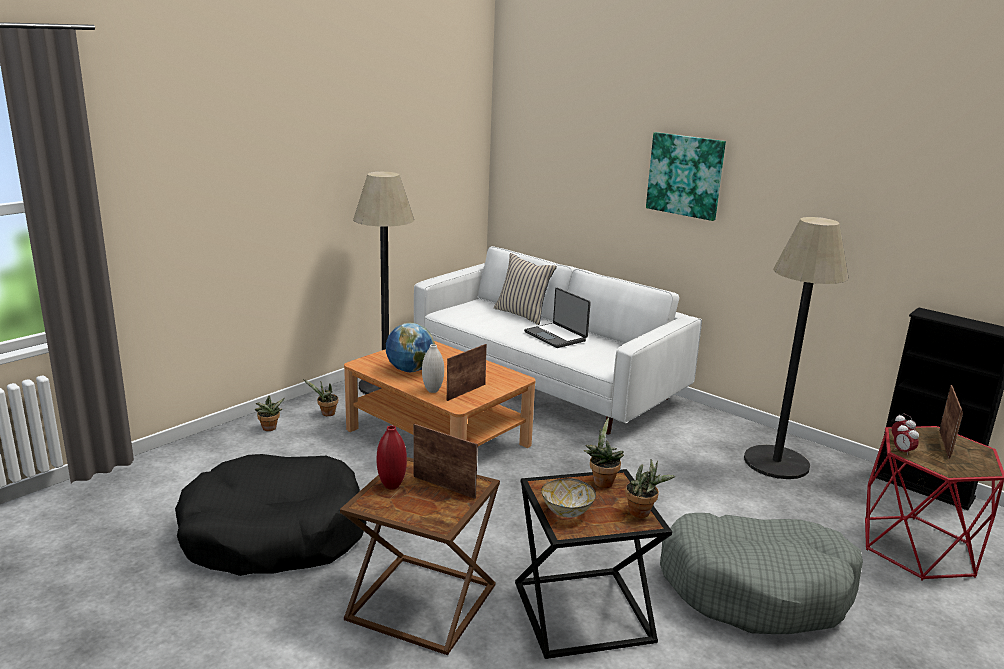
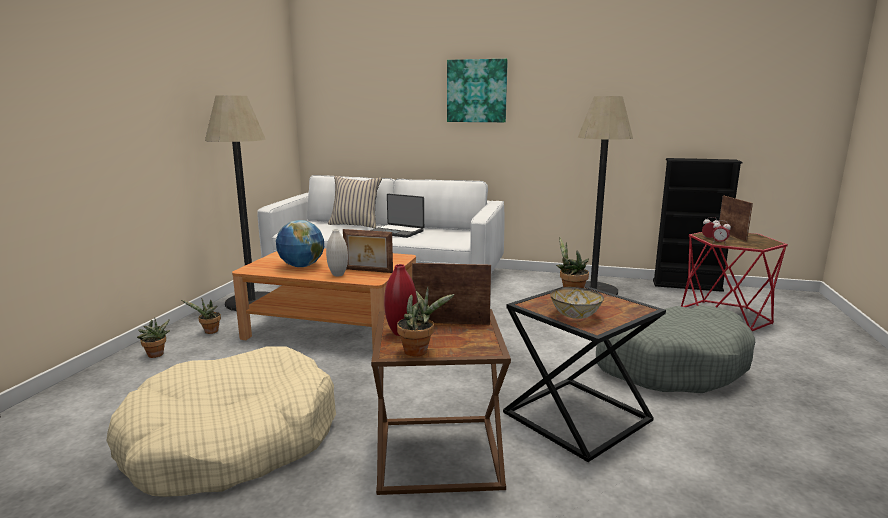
camera: 25 degrees left, 5 degrees down
(274, 534) = (232, 441): black dog bed -> beige dog bed
(465, 392) = (368, 271): picture frame -> picture frame turned 90 degrees counterclockwise
(642, 513) = (629, 304): potted plant -> potted plant (419, 351)

